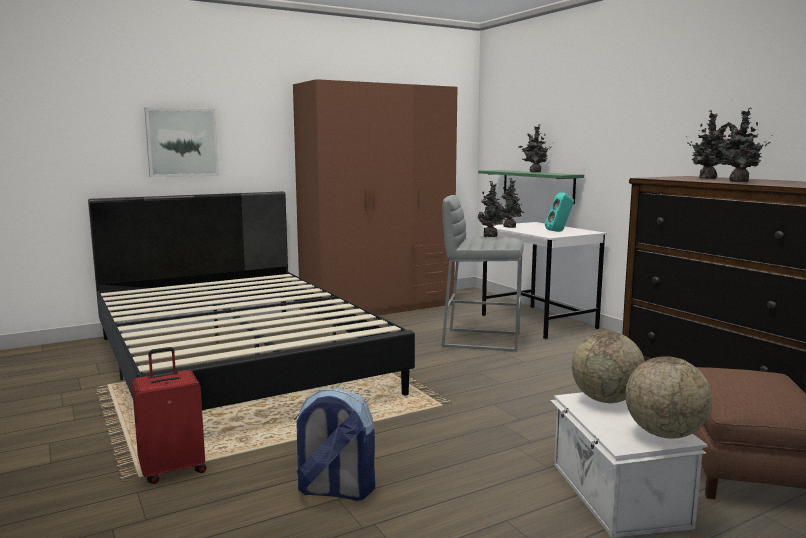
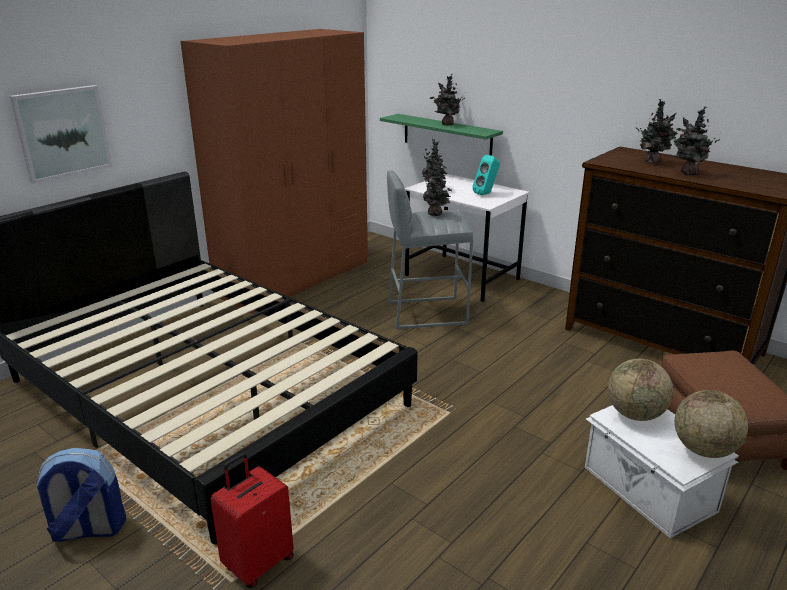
camera: 20 degrees left, 15 degrees up
(334, 490) = (429, 547): backpack -> backpack (88, 530)

